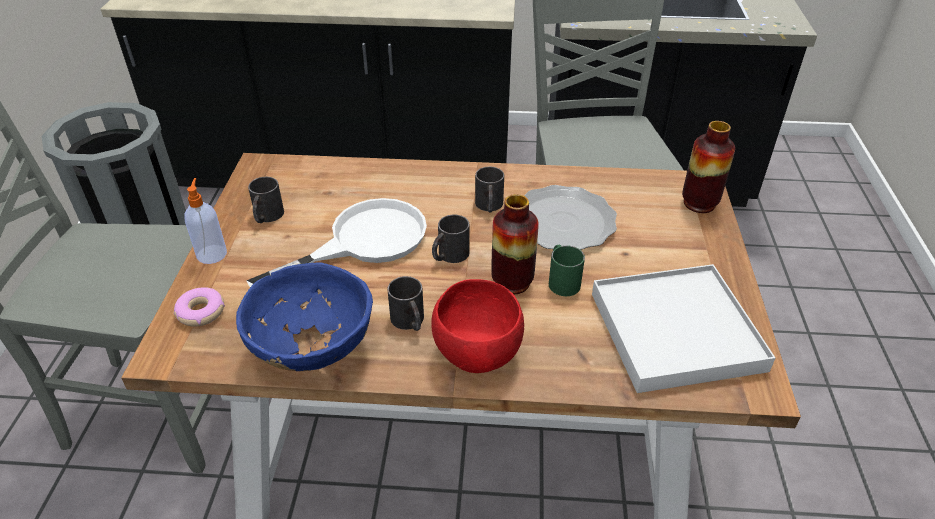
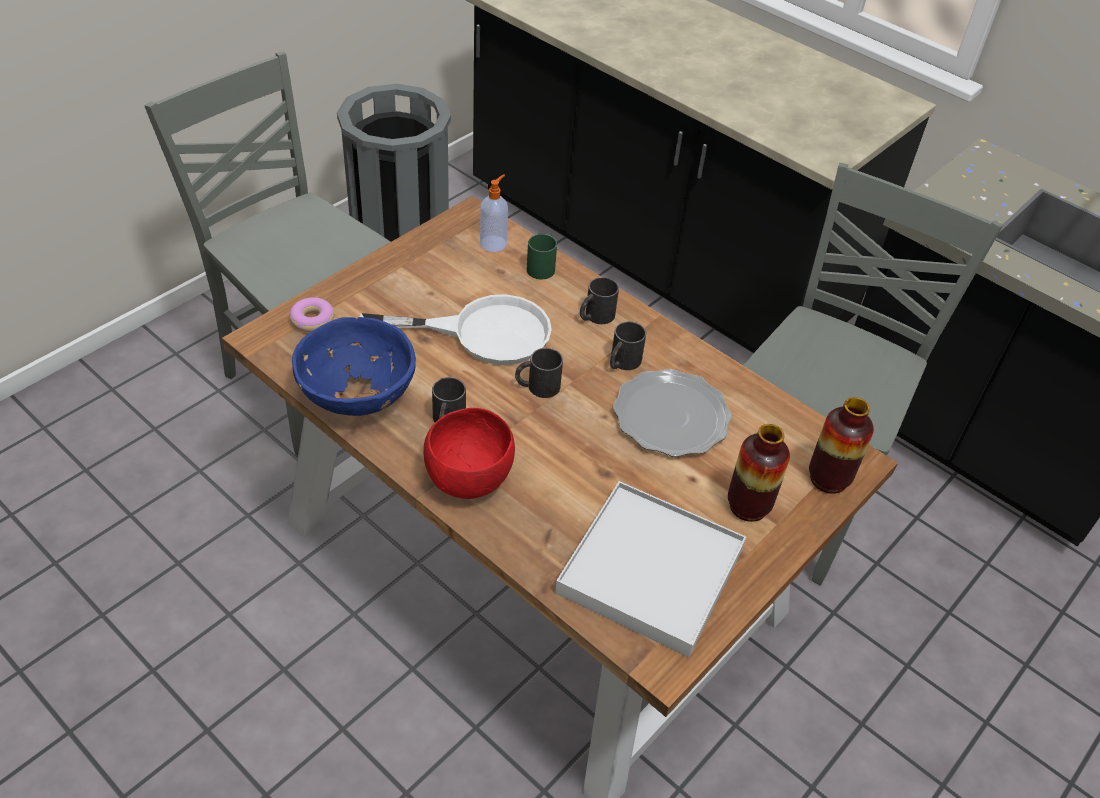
camera: 35 degrees right, 5 degrees up
(212, 253) = (363, 276): soap dispenser -> soap dispenser (494, 243)
(267, 217) = (432, 267): black mug -> black mug (595, 316)
(512, 282) = (562, 441): vase -> vase (748, 506)
(561, 280) = (606, 466): green mug -> green mug (543, 266)

